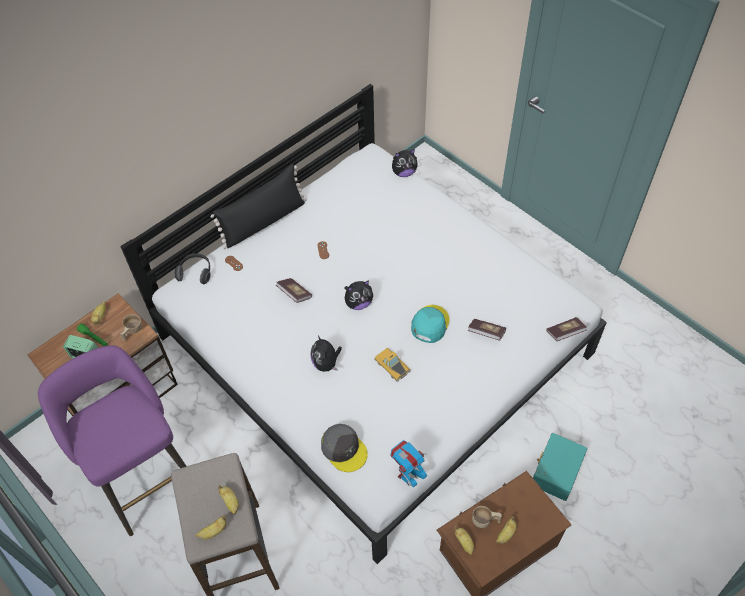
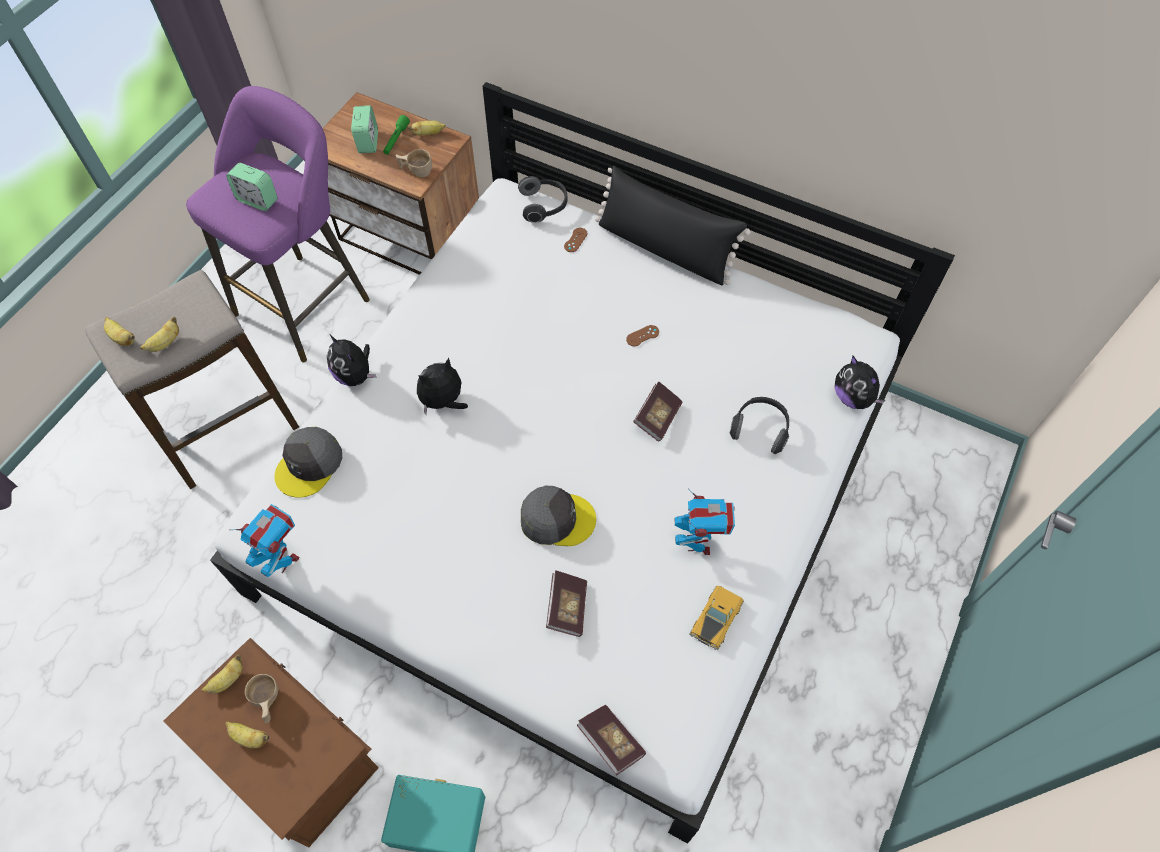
camera: 70 degrees right, 5 degrees up
(123, 424) = (258, 200): none -> alarm clock
(294, 294) = (549, 326): book -> book (657, 417)
(358, 303) = (561, 410): plush toy -> plush toy (355, 375)
(392, 365) = (465, 486): toy car -> toy car (717, 617)
(408, 216) = (760, 429): none -> headphones
(429, 324) = (557, 518): turquoise cap -> grey cap
(466, 264) = (699, 543): none -> toy robot

